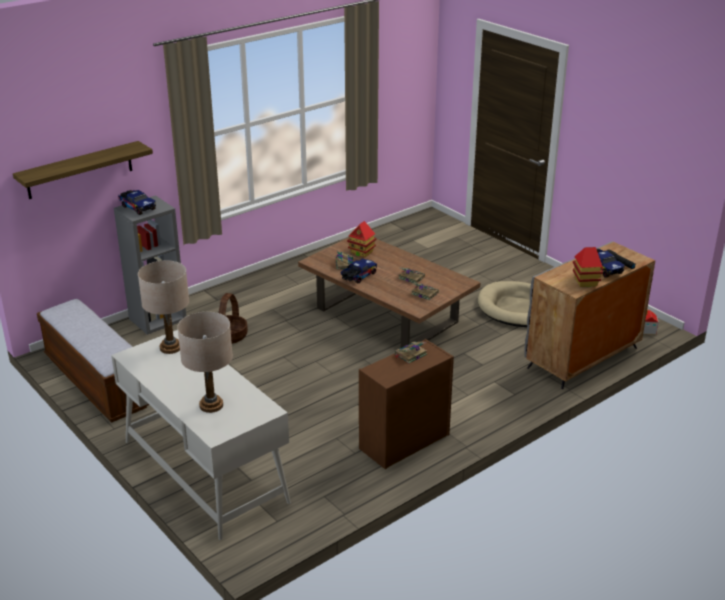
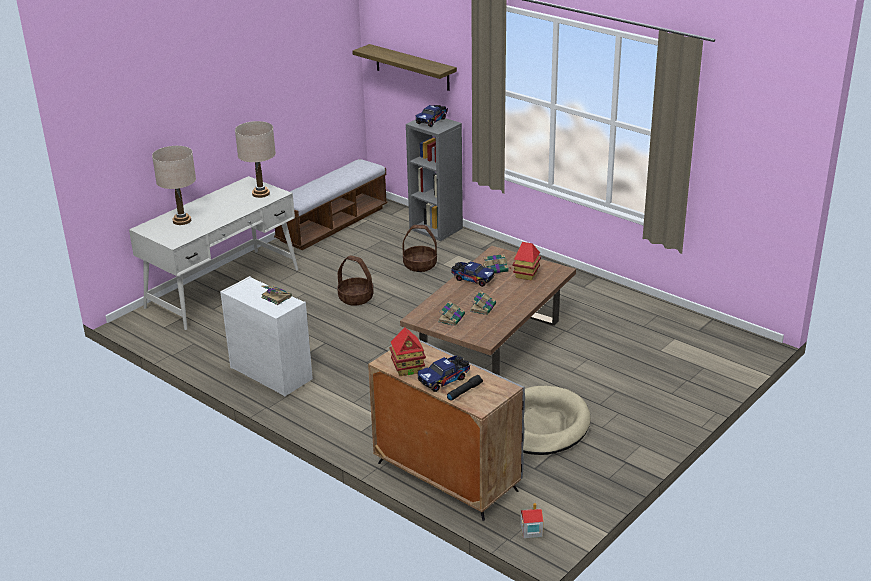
camera: 80 degrees right, 0 degrees up
(276, 379) = (355, 298): none -> basket
(403, 442) = (270, 373): brown dresser -> white dresser

